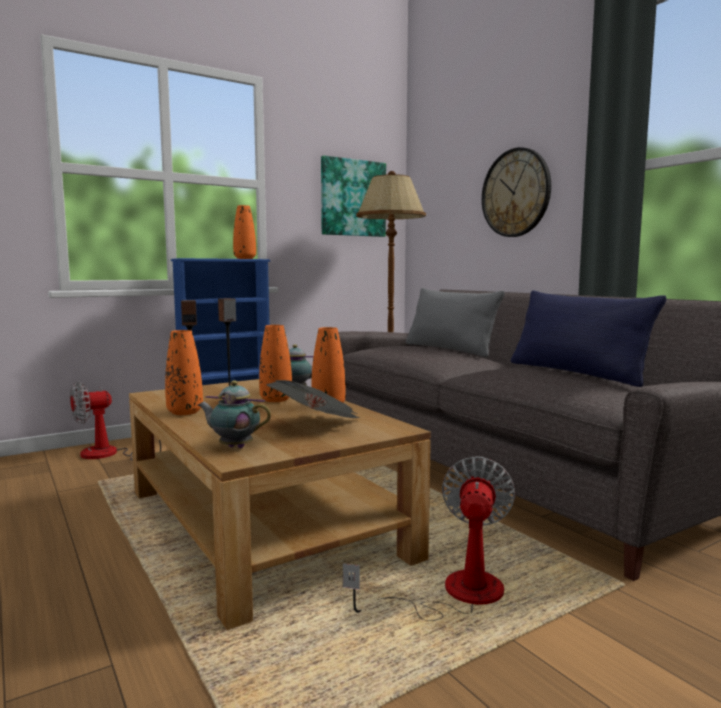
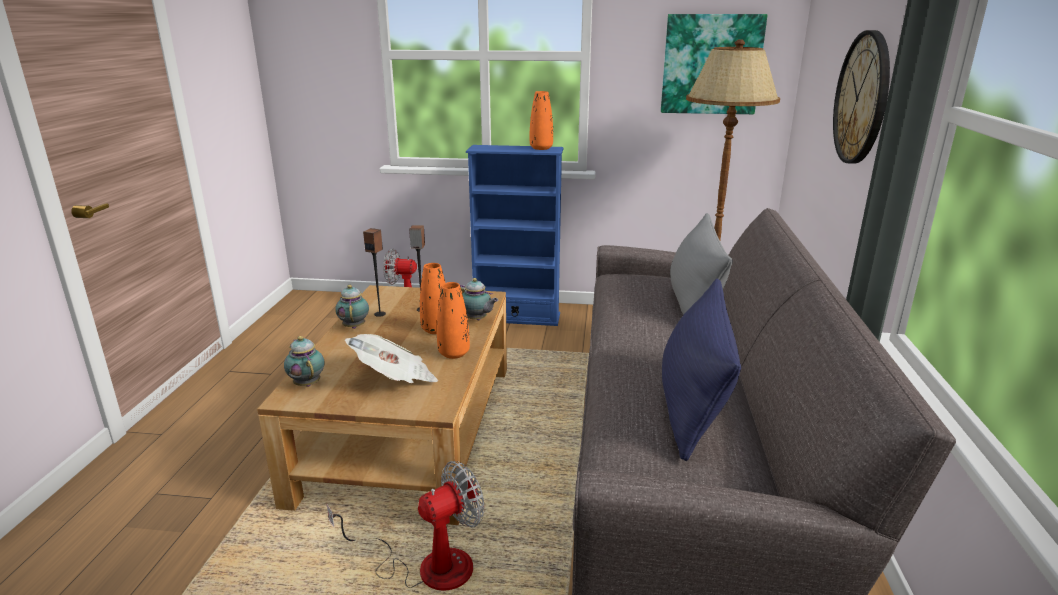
camera: 40 degrees right, 15 degrees up
(185, 412) = (354, 326): orange vase -> teapot

